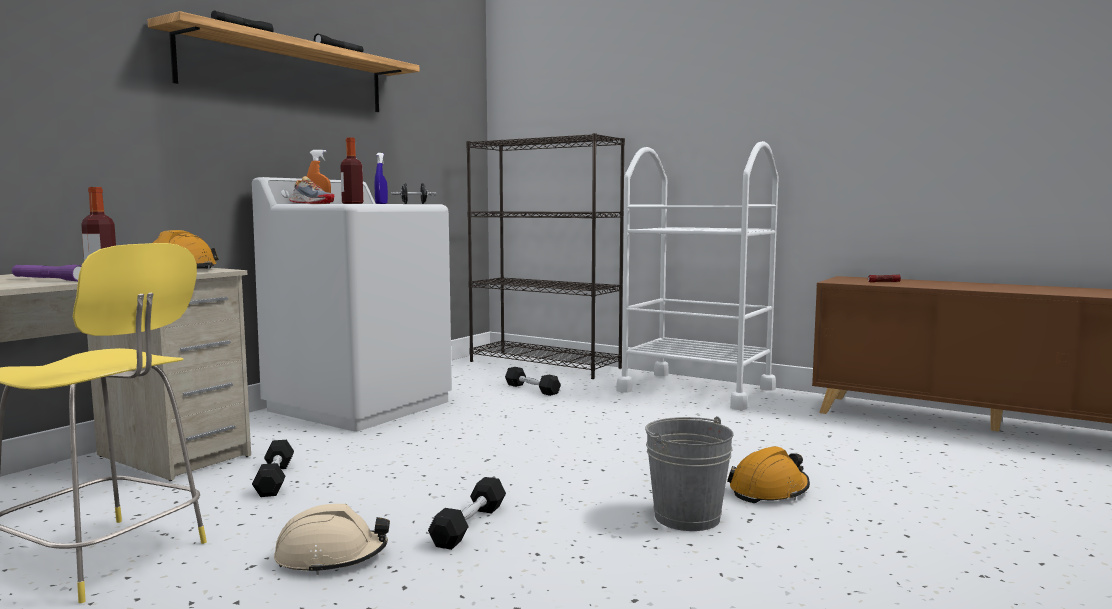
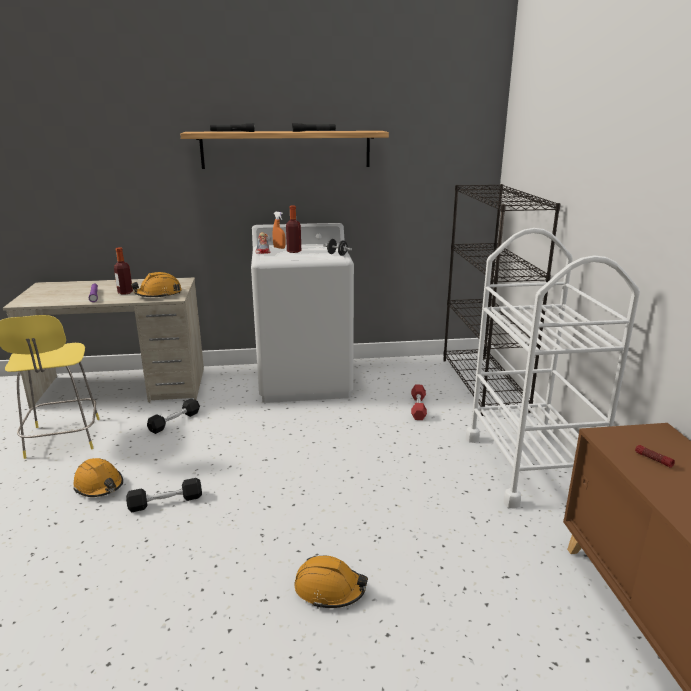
camera: 50 degrees right, 15 degrees up
(331, 557) = (99, 485): beige hard hat -> orange hard hat
(381, 203) = (323, 250): blue spray bottle -> none
(532, 389) = (418, 408): black dumbbell -> red dumbbell
(687, 517) = (244, 571): grey bucket -> none

